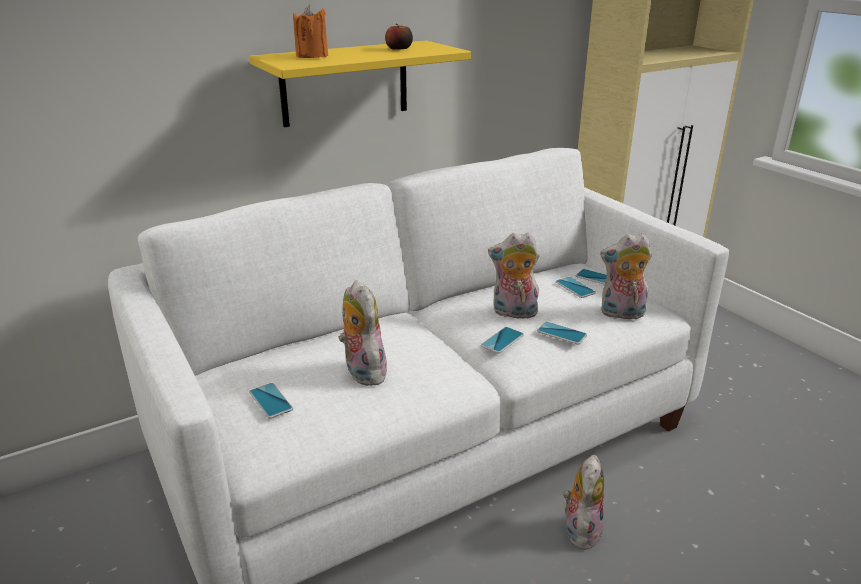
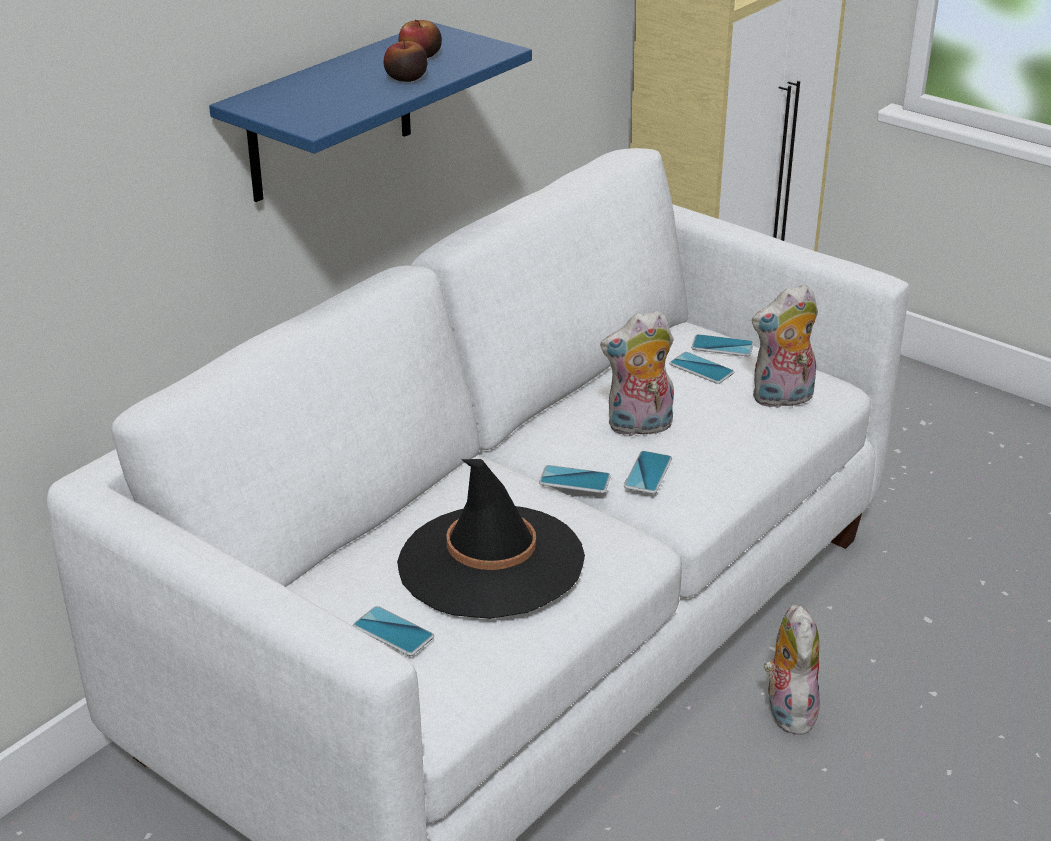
camera: 20 degrees left, 5 degrees up
(312, 56) = (314, 96): orange candle -> none
(345, 83) = (330, 113): yellow shelf -> blue shelf
(362, 372) = (490, 562): plush toy -> black hat
(376, 54) = (406, 78): none -> apple
(561, 333) = (721, 446): phone -> phone (575, 480)

